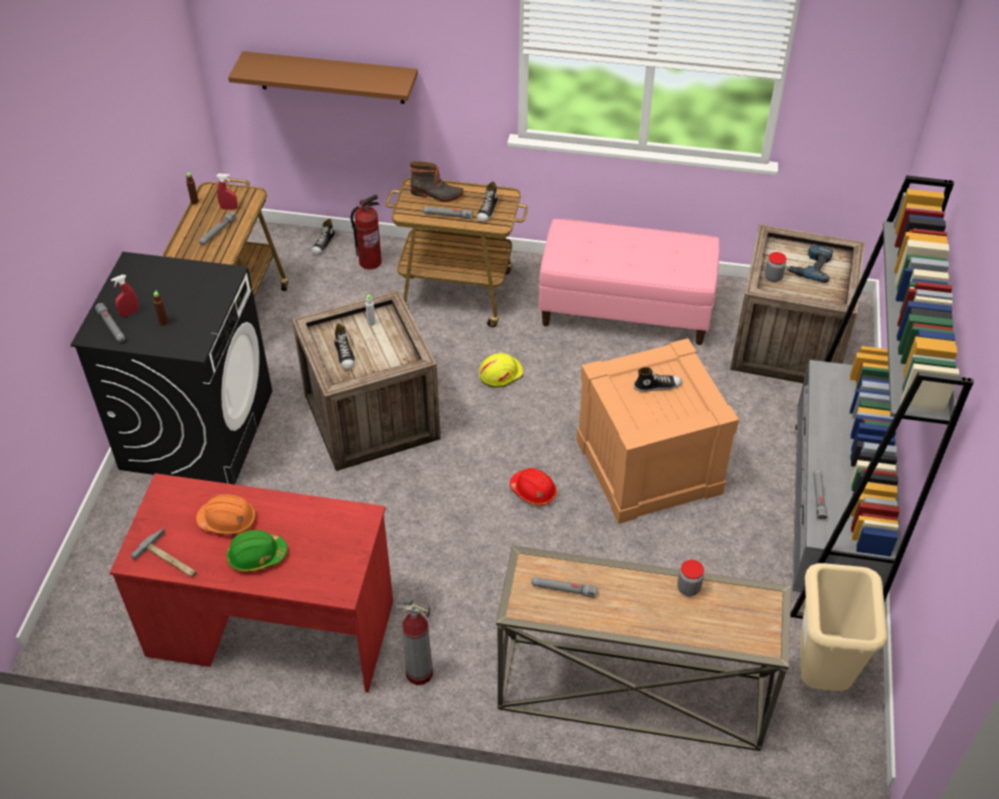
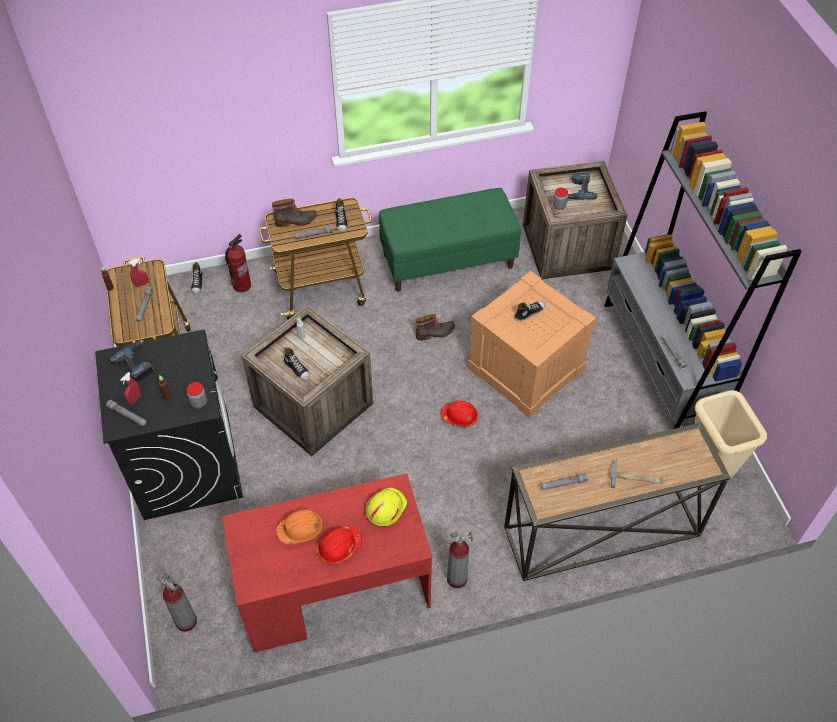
camera: 25 degrees left, 5 degrees up
(96, 593) = (186, 621): none -> fire extinguisher
(156, 277) = (137, 363): none -> power drill
(170, 559) = (276, 576): hammer -> hammer (636, 477)
(256, 556) = (339, 547): green hard hat -> red hard hat
(331, 77) = (183, 155): brown shelf -> none
(500, 373) = (387, 338): yellow hard hat -> yellow hard hat (385, 508)
(561, 386) = (435, 333): none -> boot
(626, 310) = (448, 260): pink bench -> green bench
(688, 588) = (641, 450): jar -> jar (199, 402)

